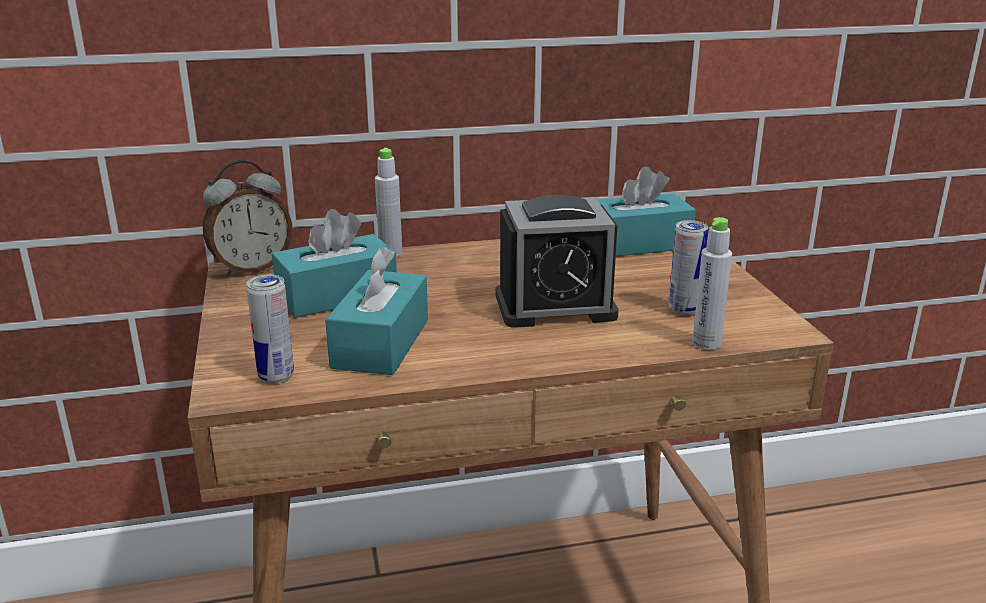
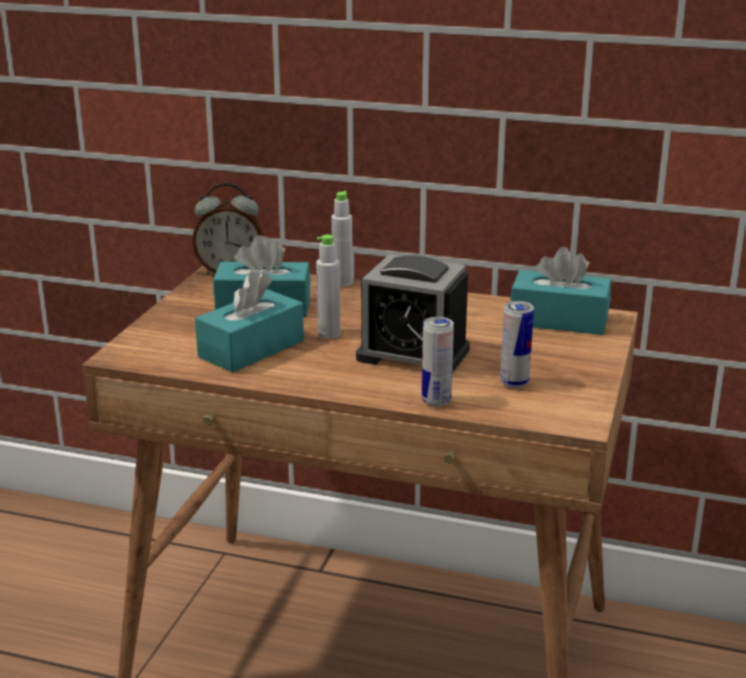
camera: 30 degrees right, 0 degrees up
(276, 376) = (159, 353): can -> can (436, 401)
(706, 343) = (493, 413): grey bottle -> grey bottle (329, 334)

